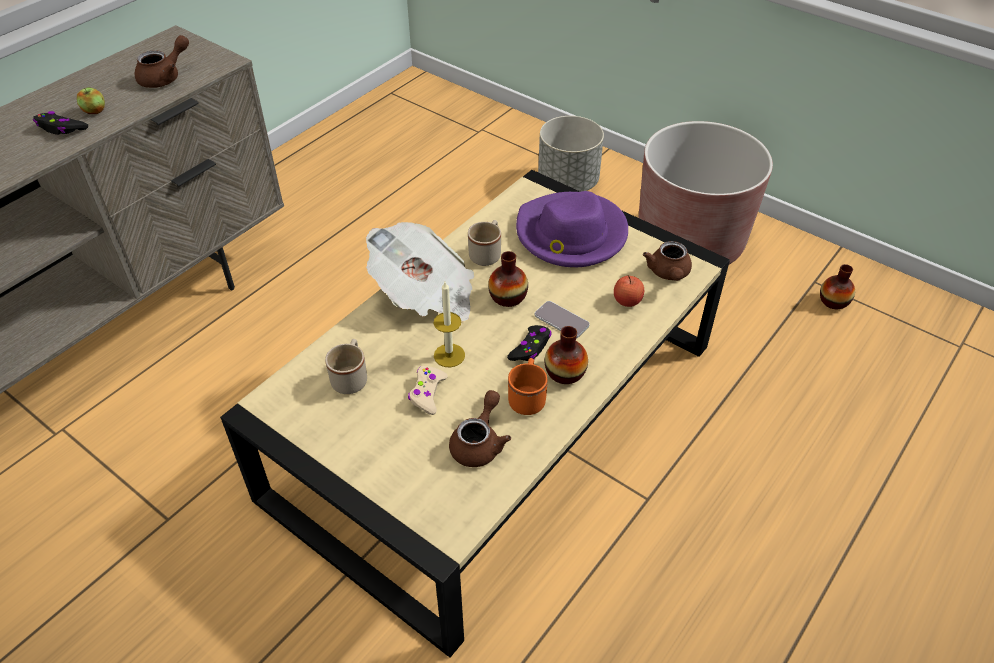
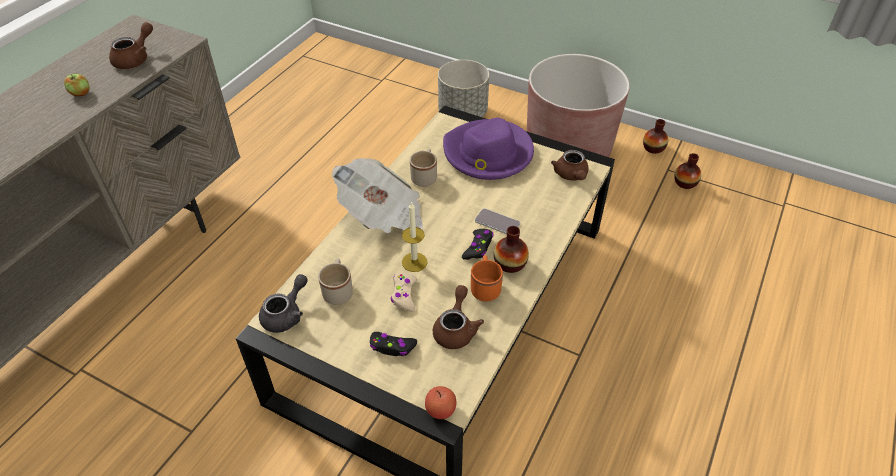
camera: 10 degrees left, 0 degrees up
(61, 129) = (54, 111): black game controller -> black game controller (392, 347)
(284, 397) = (286, 314): none -> grey teapot
(508, 297) = (450, 209): vase -> vase (653, 148)
(627, 301) = (544, 201): apple -> apple (440, 410)

